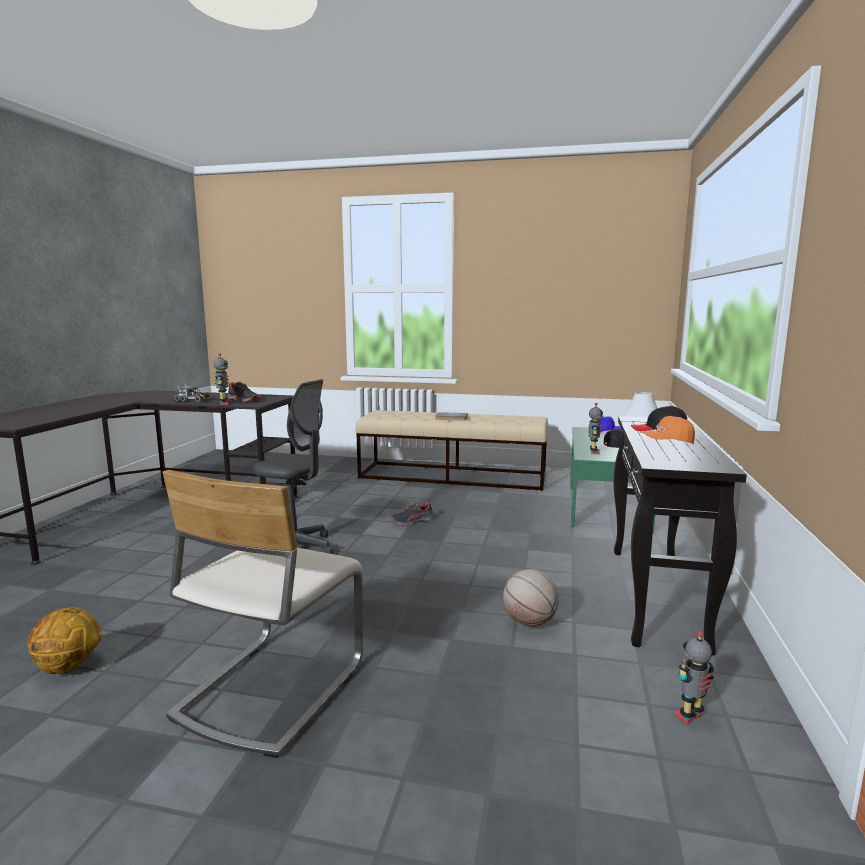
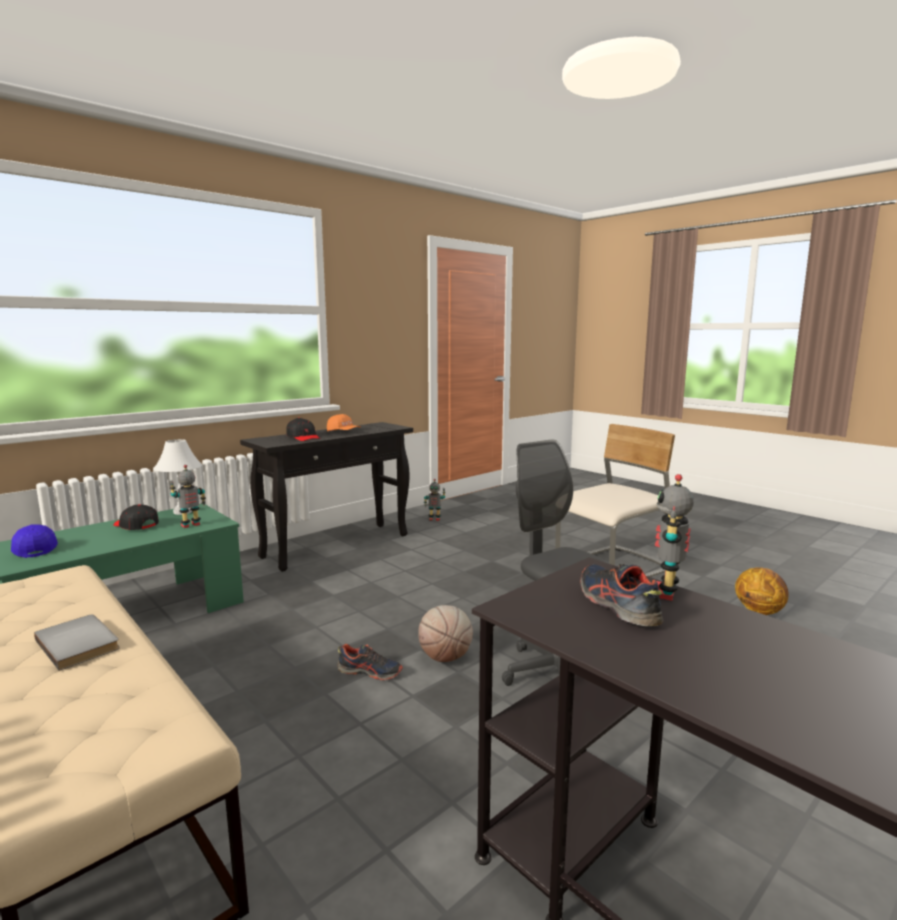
camera: 145 degrees left, 0 degrees up
(193, 400) = (764, 638): toy truck -> none
(529, 622) = (435, 555): basketball -> basketball (445, 657)

